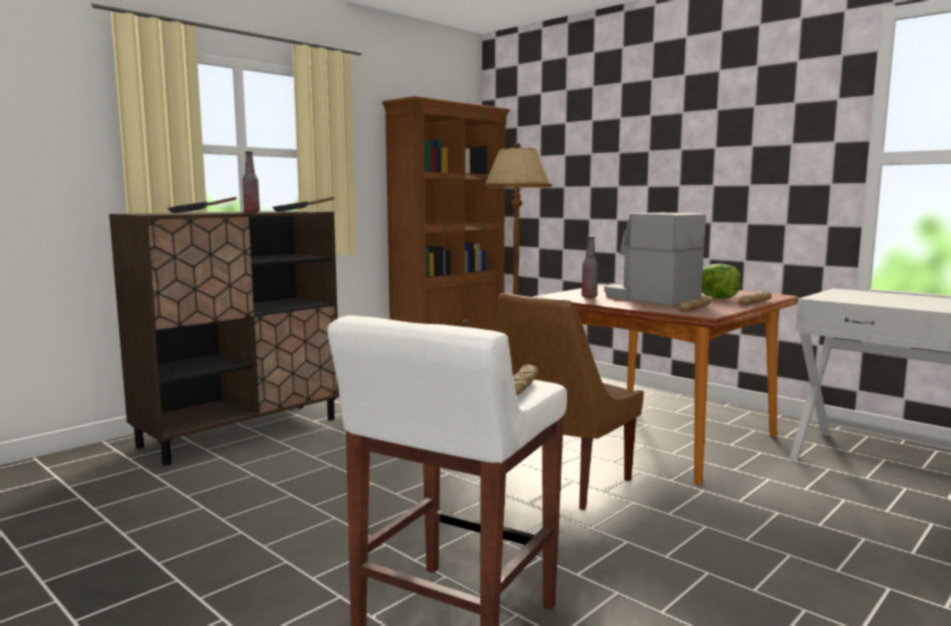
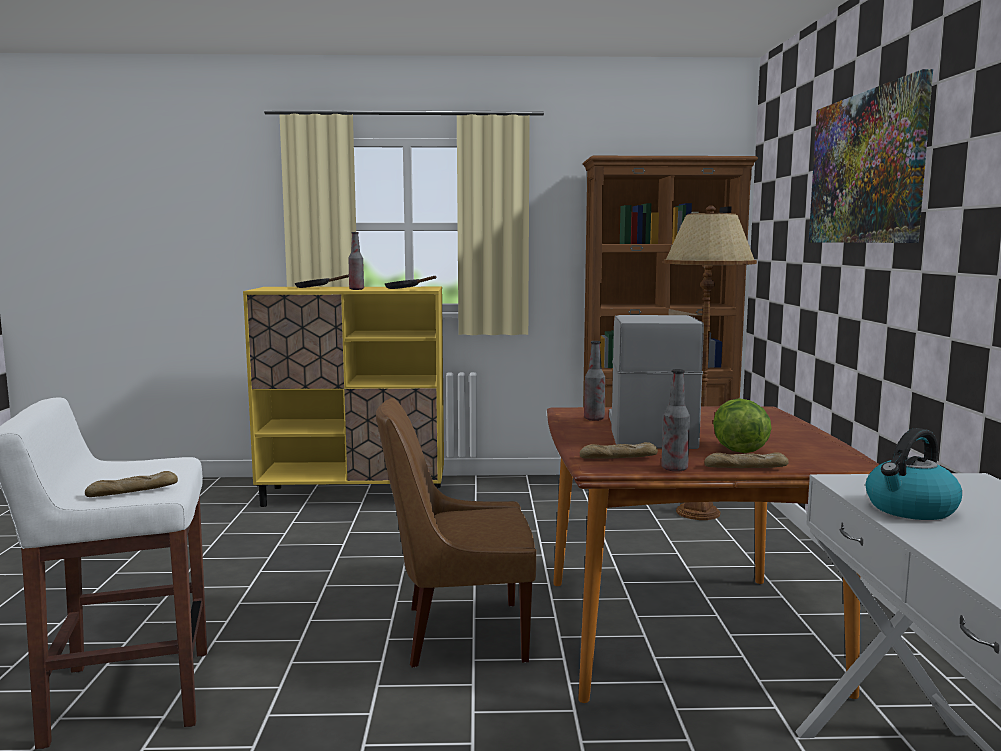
camera: 45 degrees right, 0 degrees up
(242, 432) = (354, 496): brown cabinet -> yellow cabinet
(646, 121) = (865, 168): none -> picture
(735, 308) = (674, 469): none -> bottle
(879, 302) = (910, 509): none -> kettle

